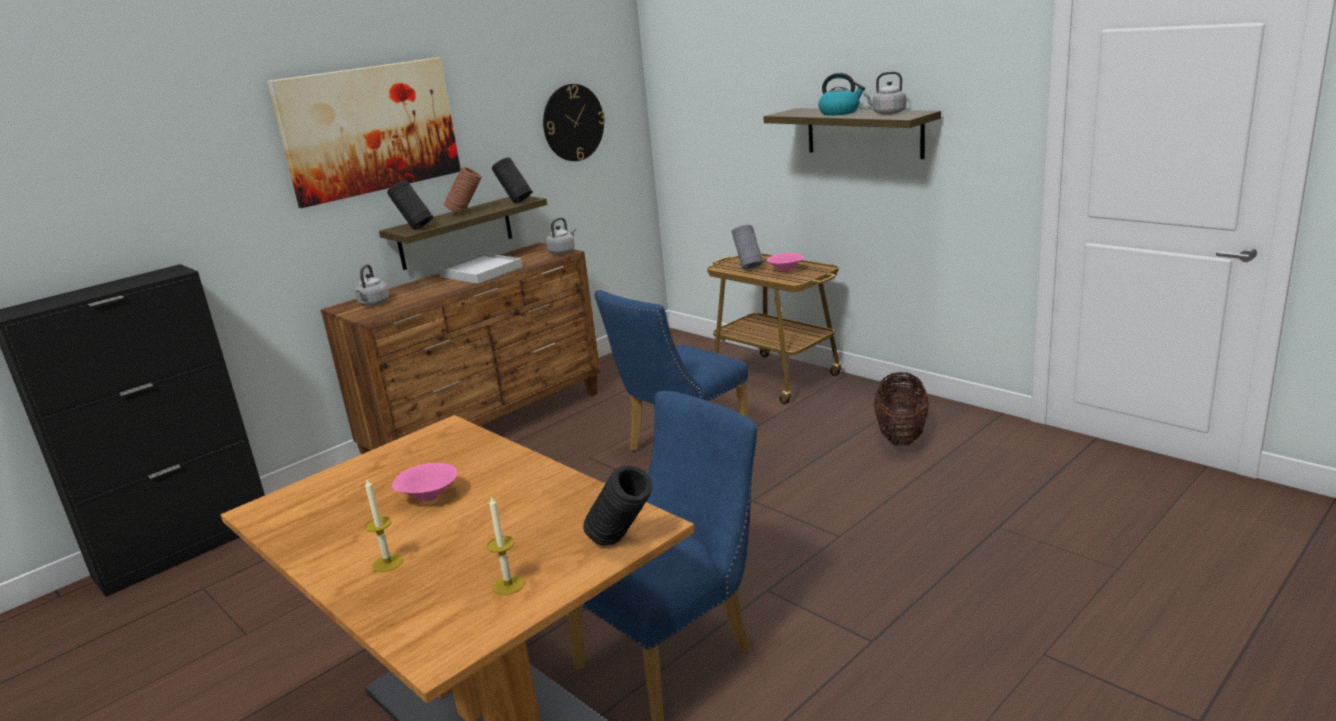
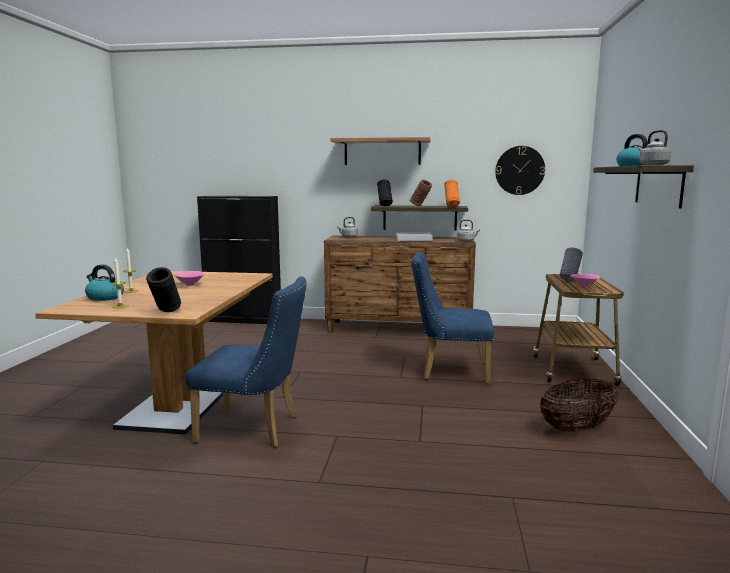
camera: 50 degrees right, 10 degrees down
(370, 129) = (382, 152): picture -> shelf
(401, 598) = (104, 297): none -> kettle
(515, 202) = (451, 206): black vase -> orange vase

